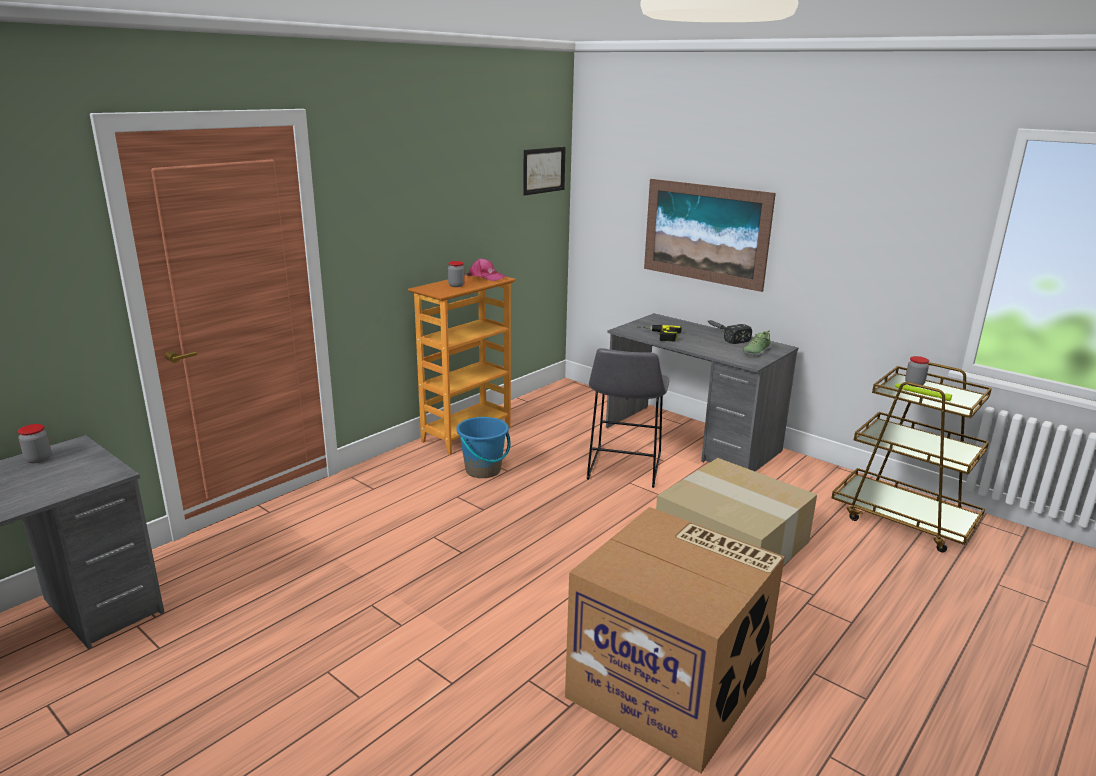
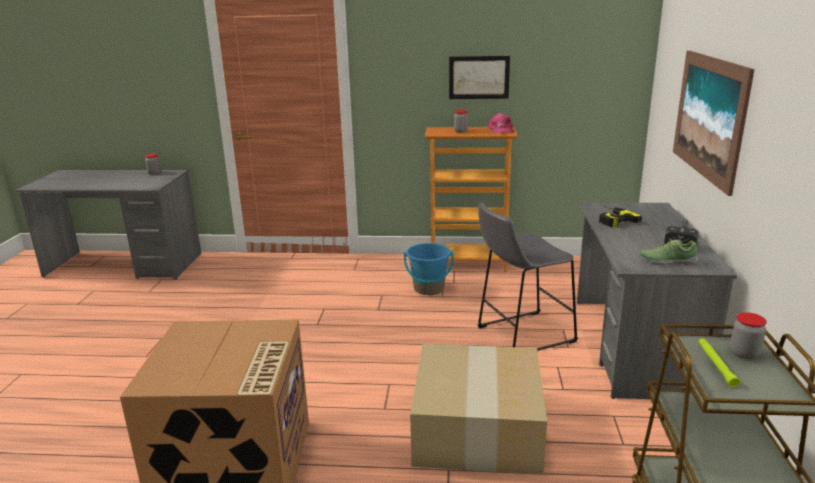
camera: 55 degrees right, 0 degrees up
(544, 170) = (611, 39): picture -> picture (479, 77)

